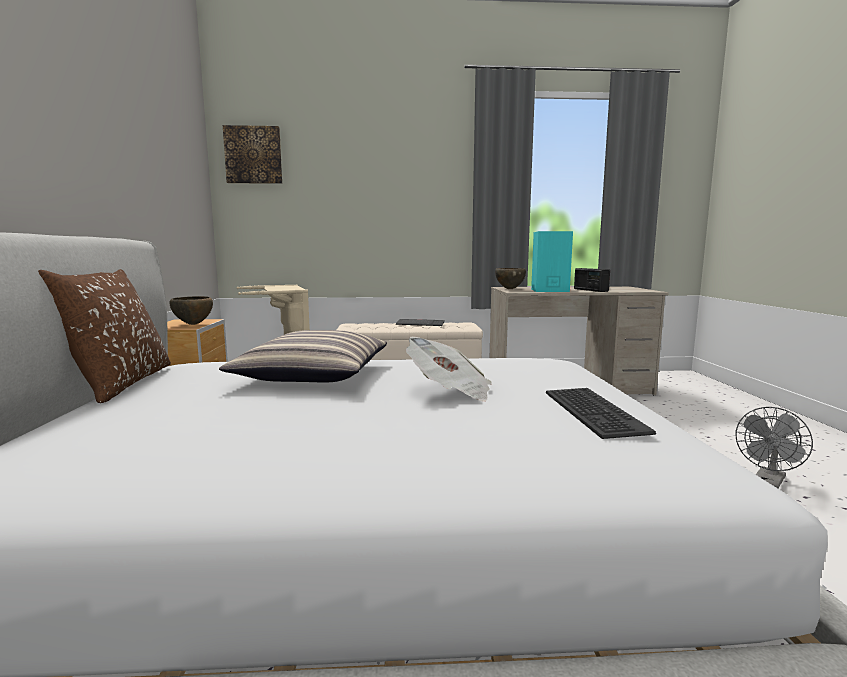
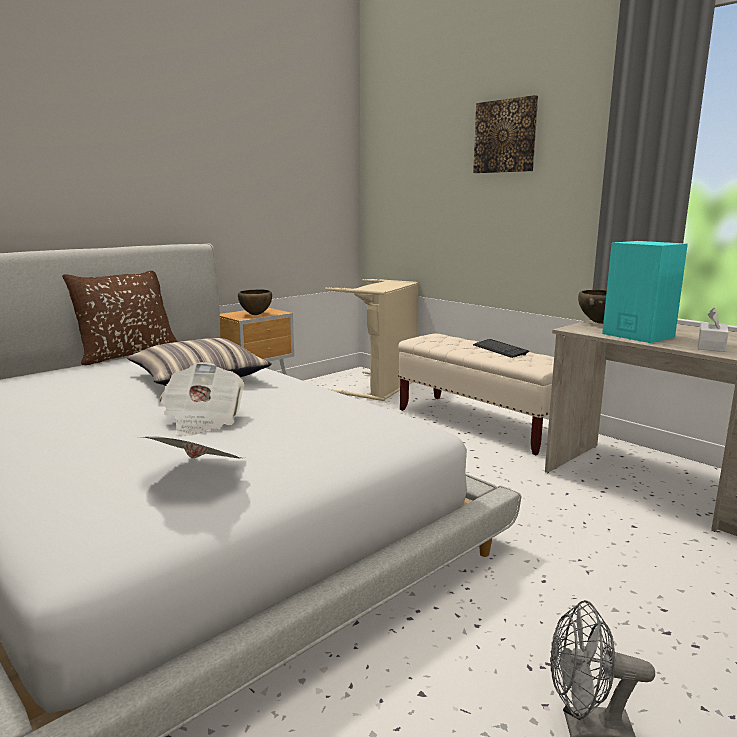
camera: 50 degrees right, 5 degrees up
(253, 155) = (391, 140): picture -> picture (505, 136)
(590, 290) = (711, 346): radio -> white tissue box
(592, 412) = (200, 475): keyboard -> newspaper

